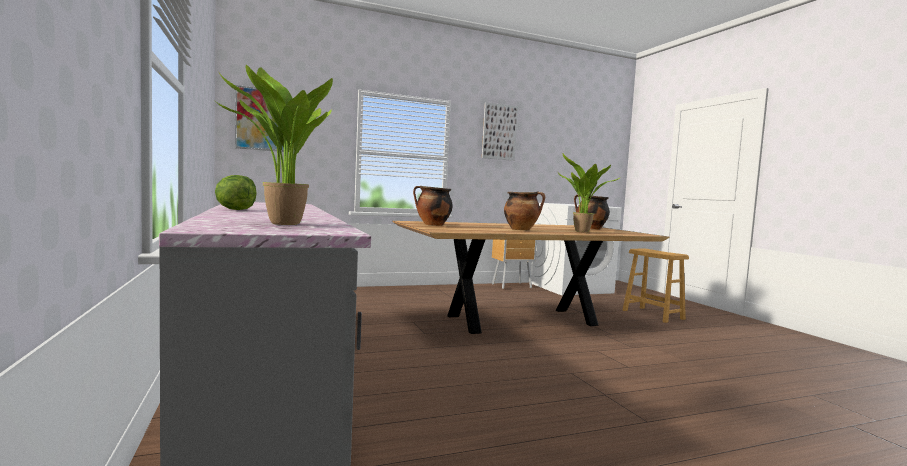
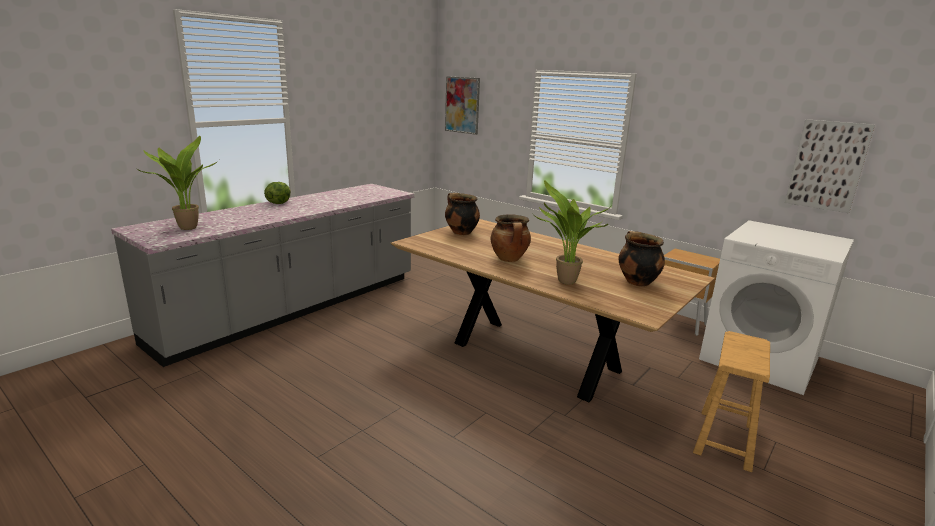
camera: 60 degrees right, 15 degrees up
(499, 132) = (703, 113): picture -> picture (827, 165)

